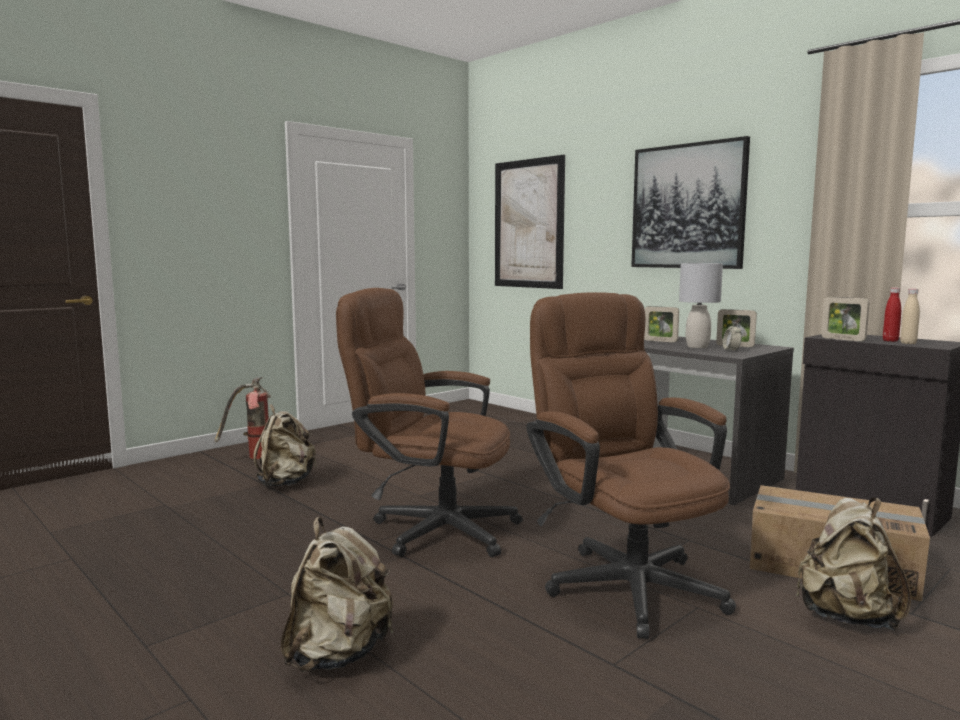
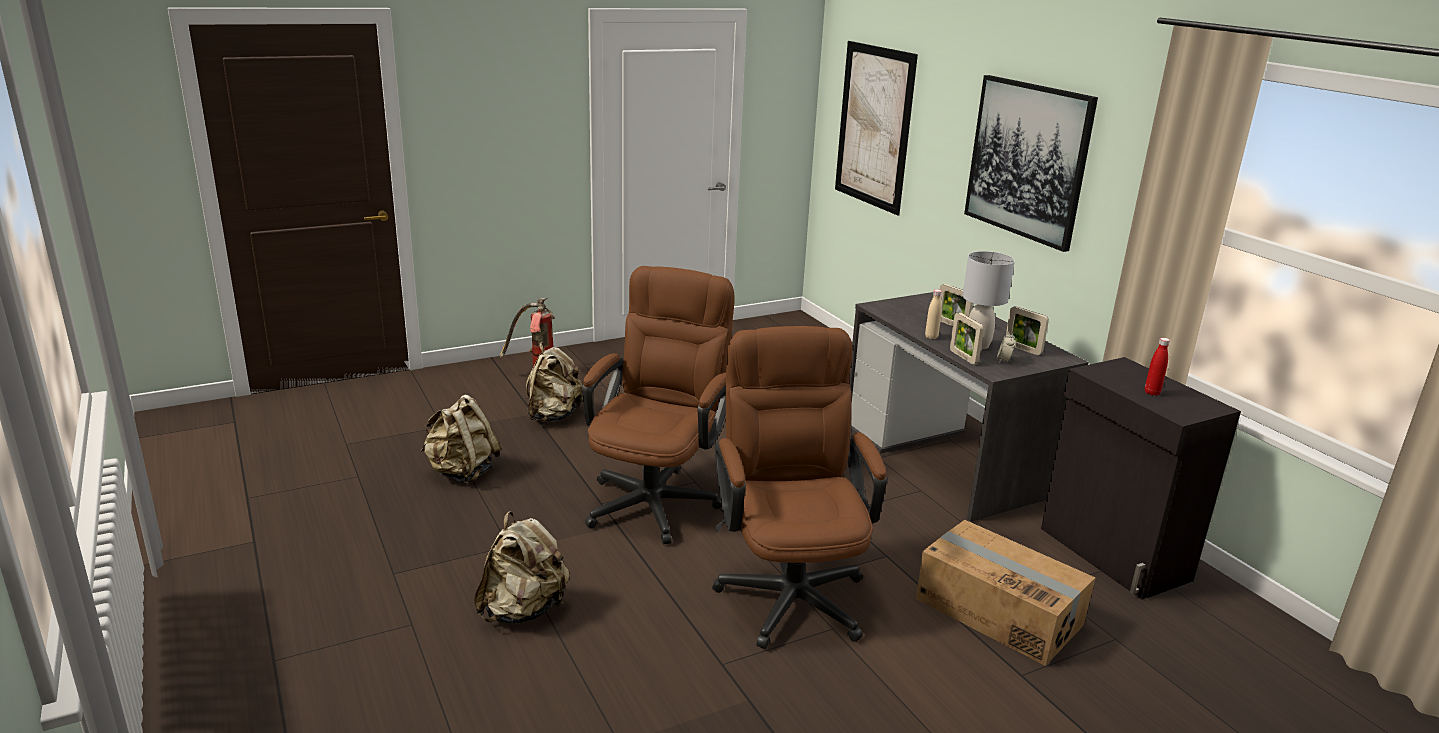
camera: 15 degrees right, 15 degrees up
(431, 529) = (657, 497): brown office chair -> brown office chair turned 75 degrees clockwise
(843, 339) = (1103, 381): picture frame -> picture frame (963, 357)
(846, 617) = (956, 665): beige backpack -> beige backpack (462, 472)
(908, 343) = (1161, 403): beige bottle -> beige bottle (931, 337)

